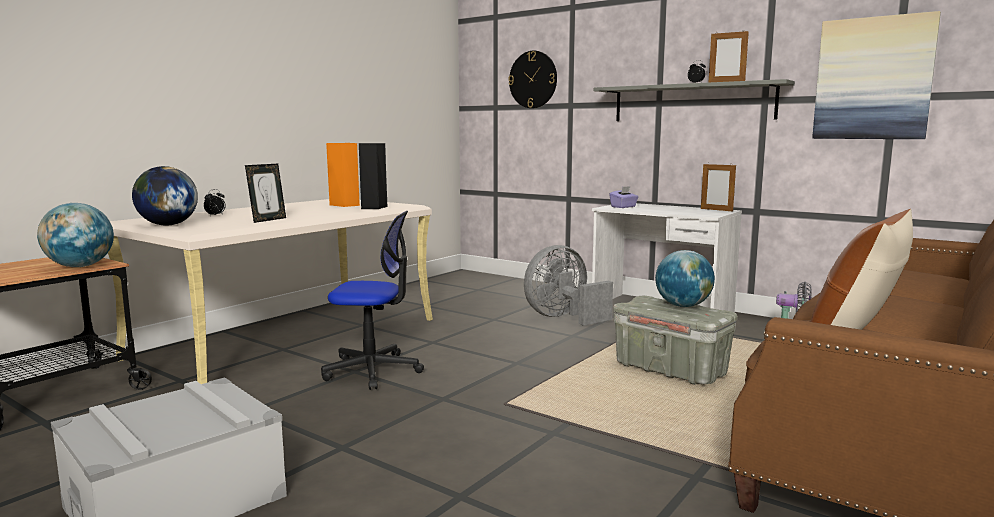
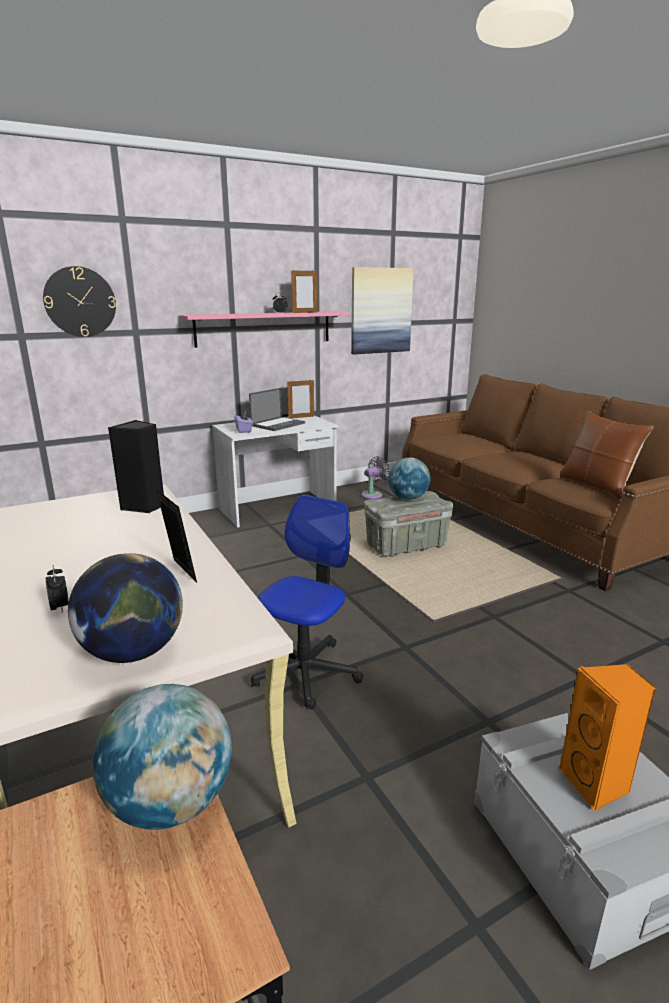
camera: 65 degrees left, 10 degrees up
(345, 205) = (89, 516): orange speaker -> orange speaker (596, 784)
(563, 318) = (253, 546): grey fan -> none
(669, 209) = (278, 424): none -> laptop
(692, 103) = (264, 328): grey shelf -> pink shelf

